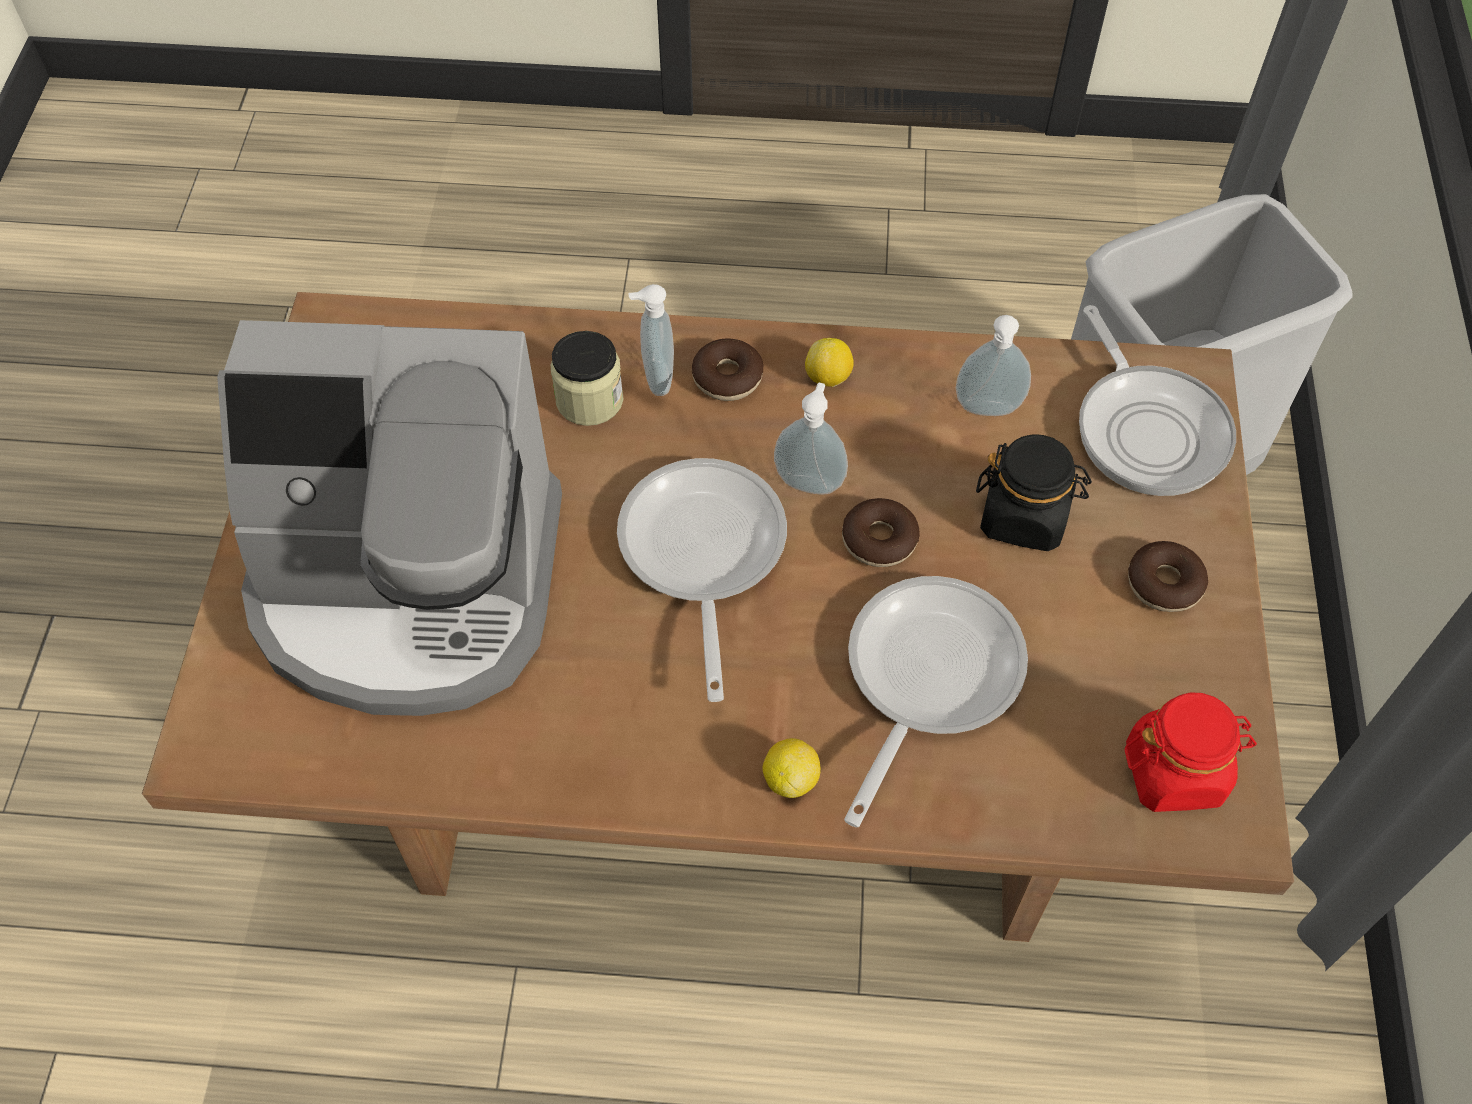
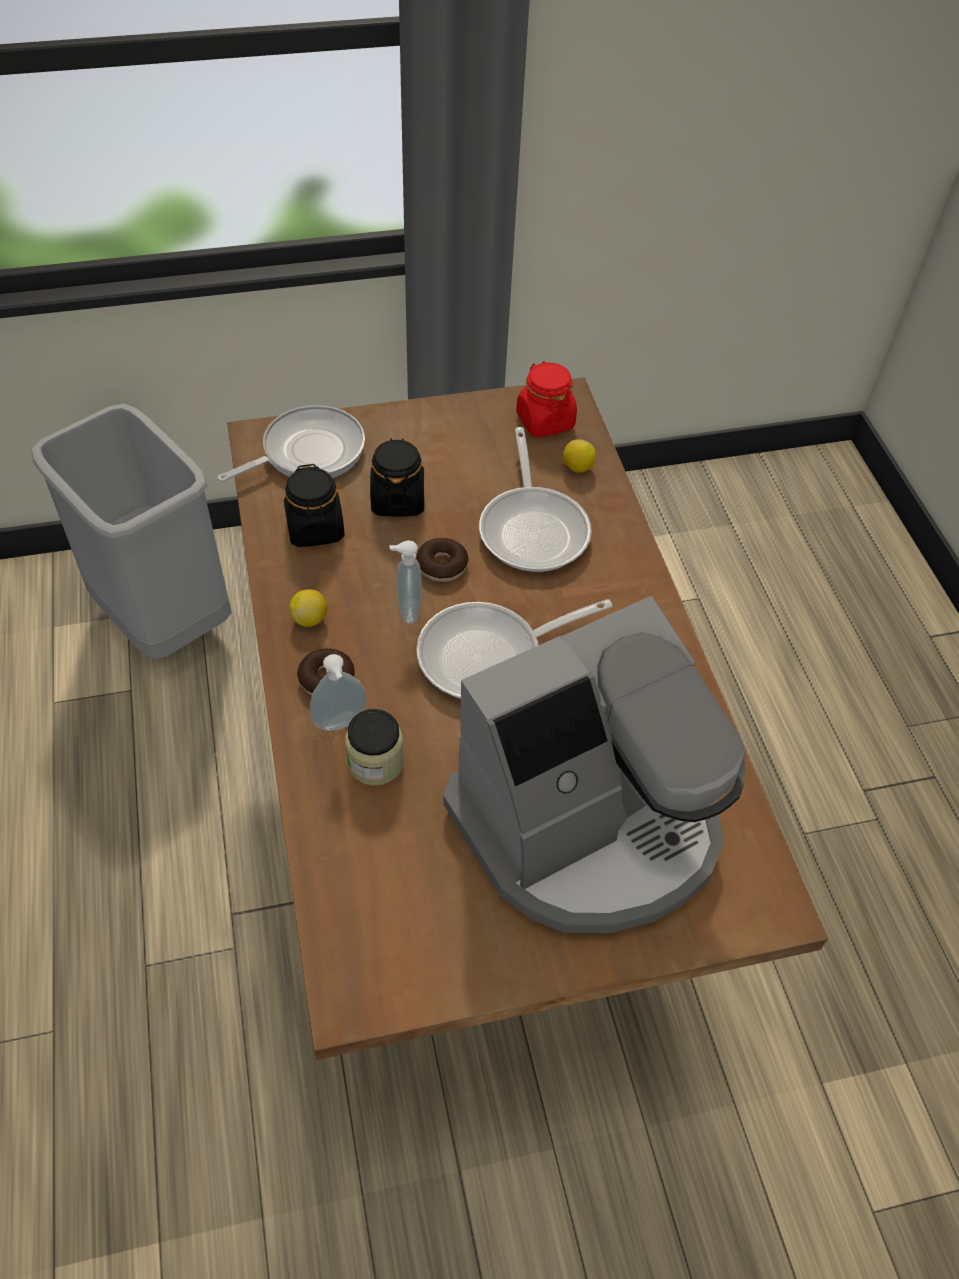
camera: 110 degrees left, 5 degrees down
(410, 586) = (588, 826): coffee machine -> coffee machine turned 75 degrees clockwise
(790, 779) = (629, 575): lemon -> lemon (577, 467)
(925, 678) = (533, 527): frying pan -> frying pan turned 105 degrees counterclockwise
(987, 411) = (315, 529): soap dispenser -> black jar
(1164, 583) = (424, 435): donut -> none

